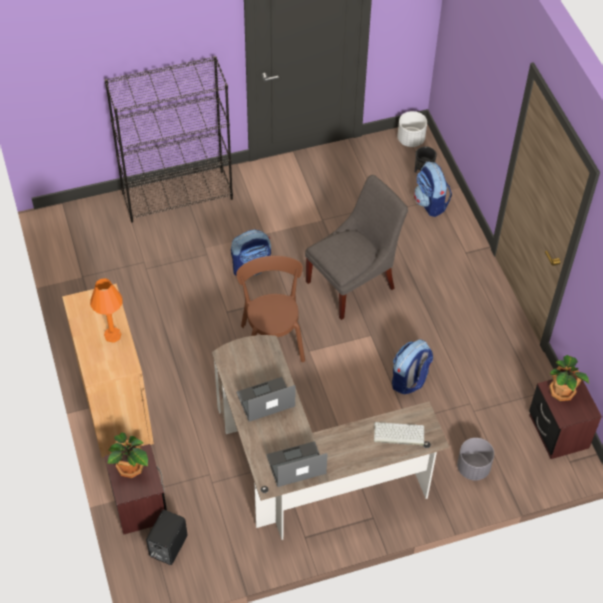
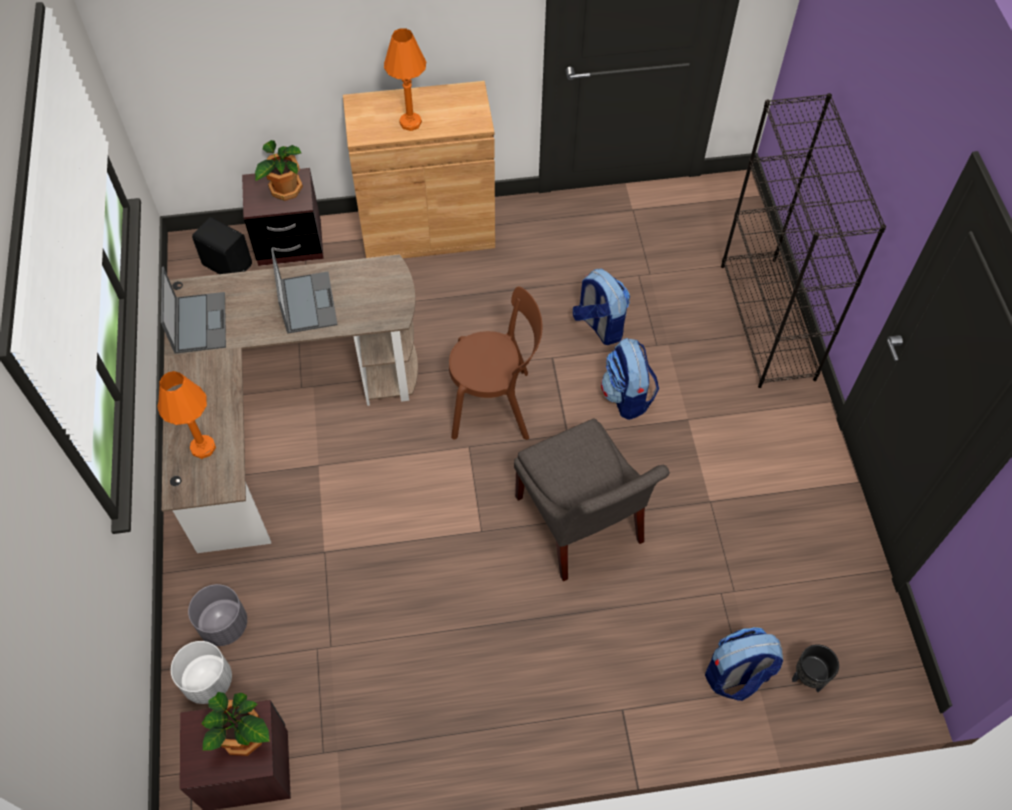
camera: 100 degrees right, 5 degrees up
(398, 434) = (203, 447): keyboard -> orange table lamp
(409, 380) = (390, 569): backpack -> backpack (599, 325)
(411, 139) = (889, 674): white planter -> white planter (208, 681)

